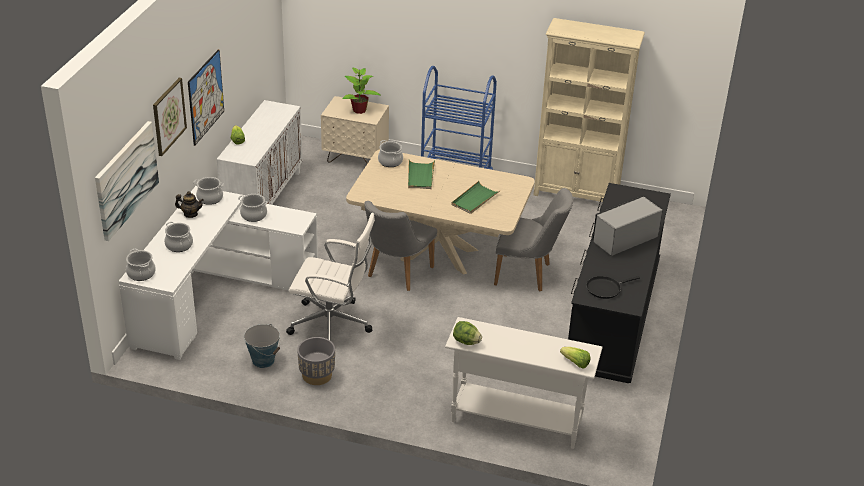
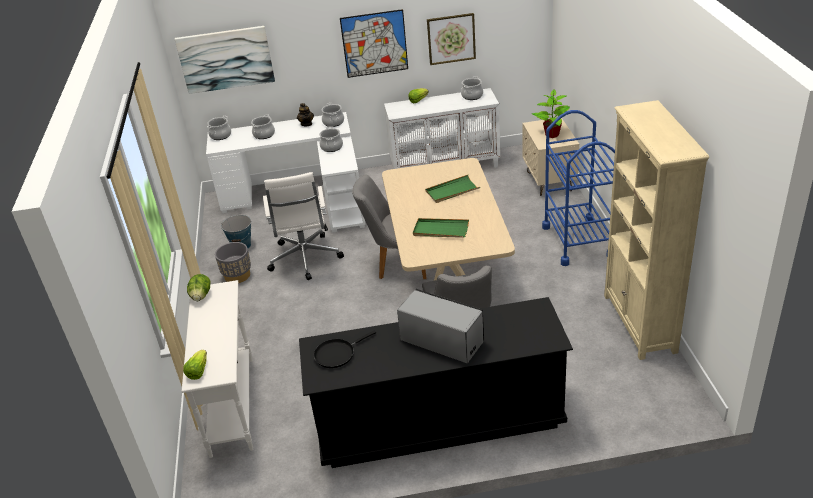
camera: 70 degrees right, 0 degrees up
(168, 116) = (302, 35): picture -> picture (451, 38)
(390, 161) = (460, 169): cooking pot -> cooking pot (472, 96)
(605, 288) = (337, 354): black frying pan -> black frying pan turned 75 degrees counterclockwise

